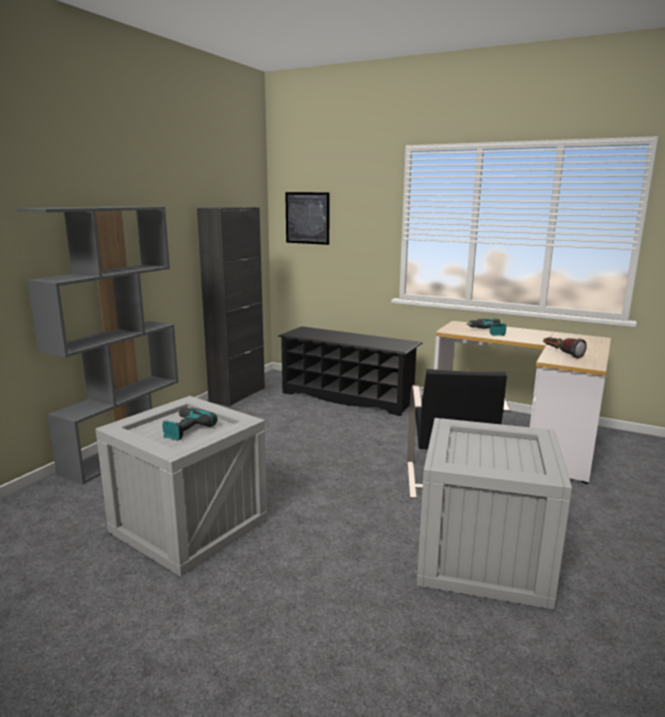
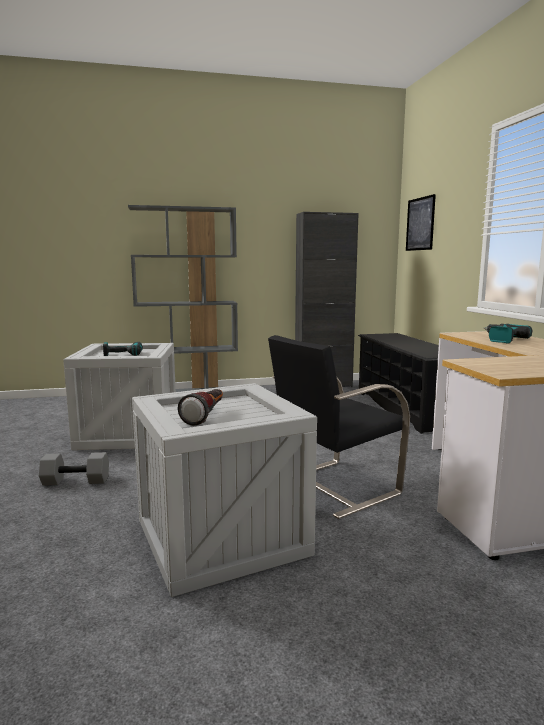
camera: 50 degrees right, 5 degrees down
(280, 596) = (77, 480): none -> grey dumbbell
(561, 354) = (510, 361): flashlight -> flashlight (206, 417)

